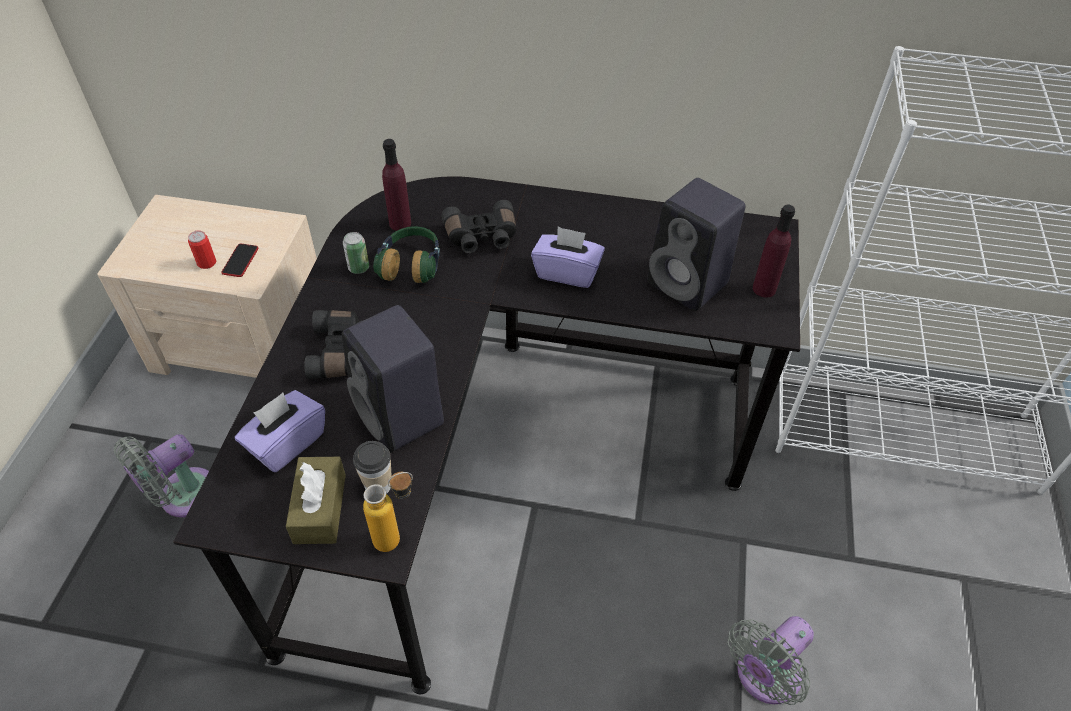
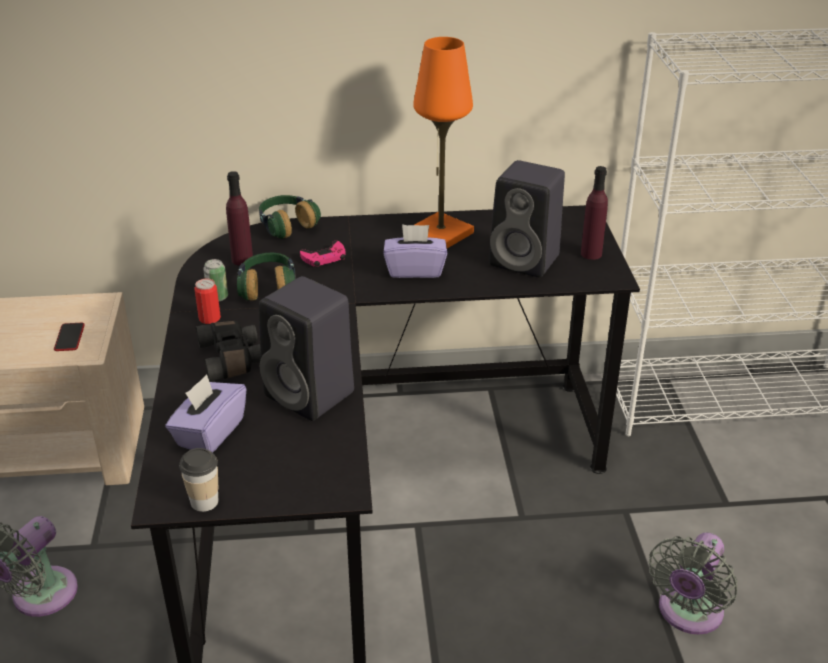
camera: 15 degrees left, 15 degrees down
(207, 263) = (34, 345): can -> can (209, 318)
(320, 508) = (265, 472): brown tissue box -> none
(378, 485) = (313, 446): cup -> cup (204, 501)
(397, 537) = (349, 478): bottle -> none
(460, 186) = (287, 226): none -> headphones
(481, 237) = (324, 258): black binoculars -> pink game controller
(612, 228) = (440, 234): none -> orange table lamp

